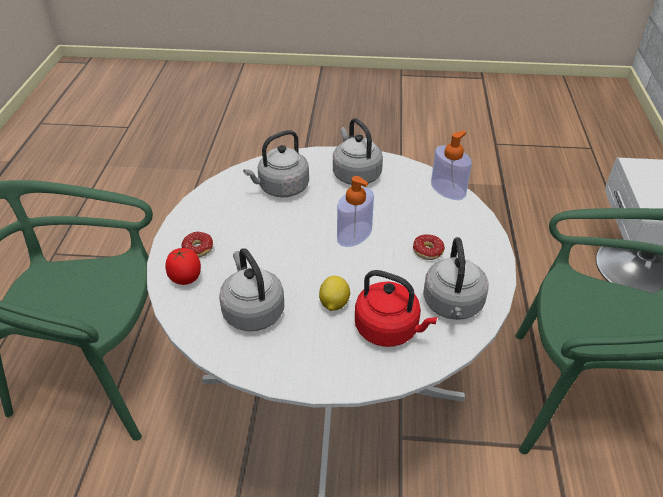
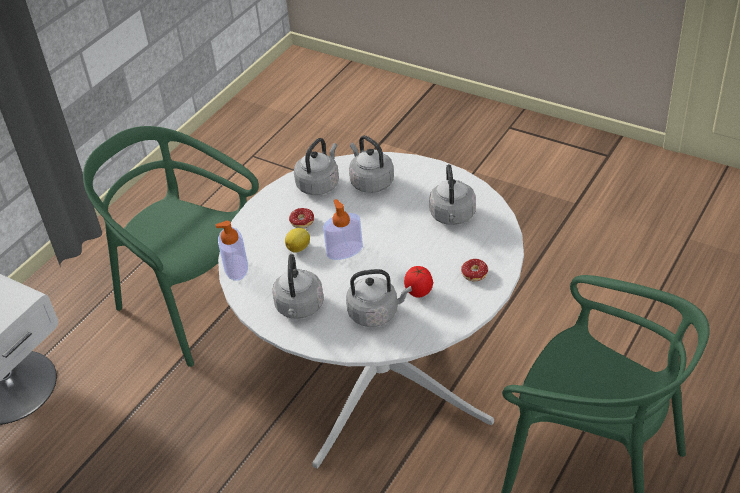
camera: 150 degrees left, 0 degrees up
(186, 279) = (492, 251): tomato -> tomato (419, 291)
(333, 304) = (395, 206): lemon -> lemon (299, 248)
(389, 329) = (370, 182): red kettle -> grey kettle

